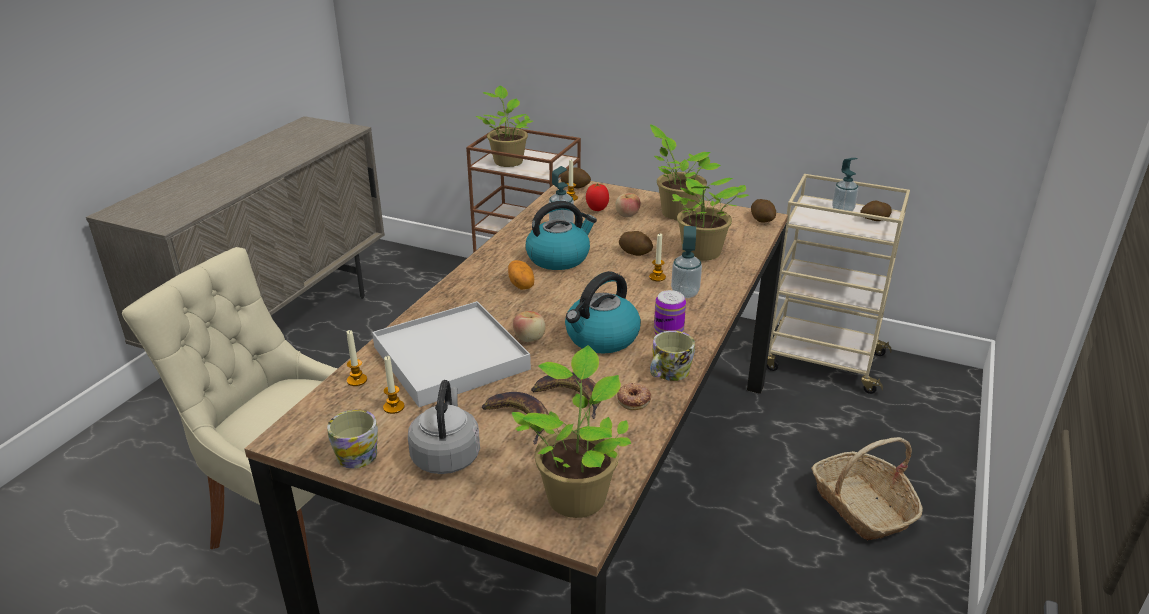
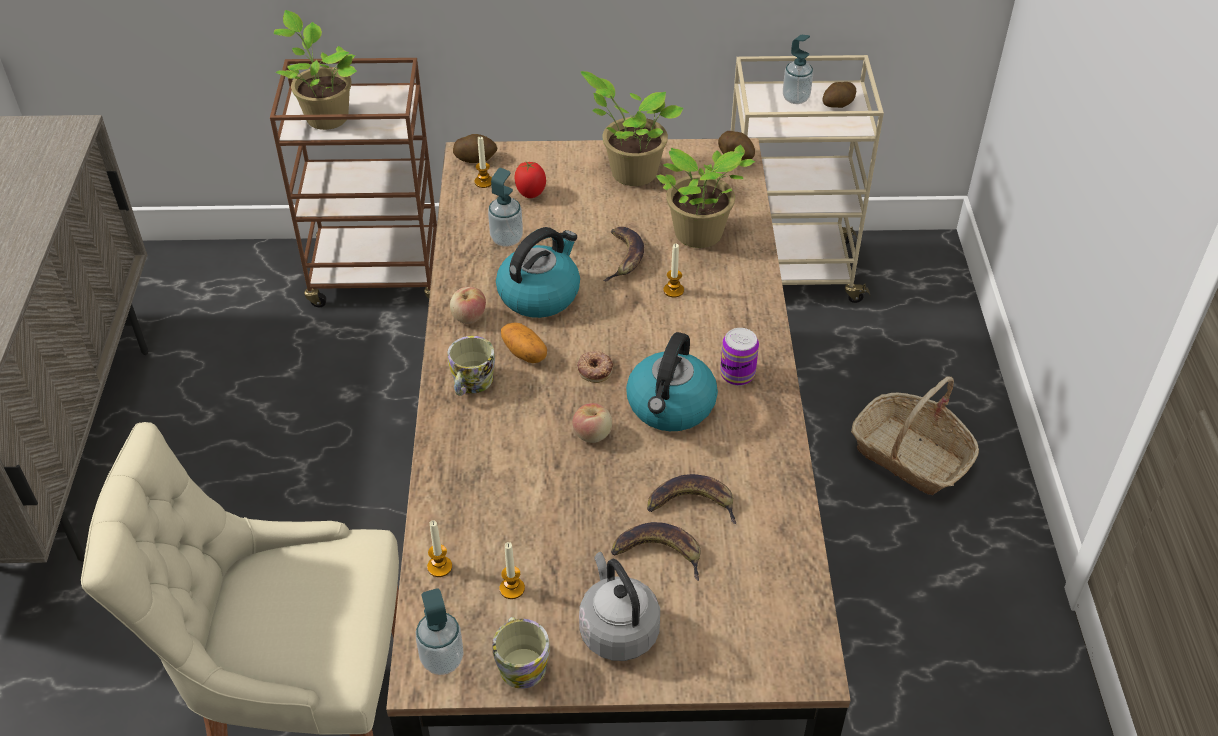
camera: 25 degrees left, 15 degrees up
(451, 357) = (523, 494): white tray -> none
(576, 494) = (779, 625): potted plant -> none
(627, 215) = (574, 194): apple -> apple (469, 317)
(634, 399) = (759, 482): donut -> donut (595, 369)
(635, 253) = (624, 257): potato -> banana
(668, 374) = (771, 433): mug -> mug (470, 384)
(685, 293) = (718, 306): soap dispenser -> soap dispenser (442, 659)

